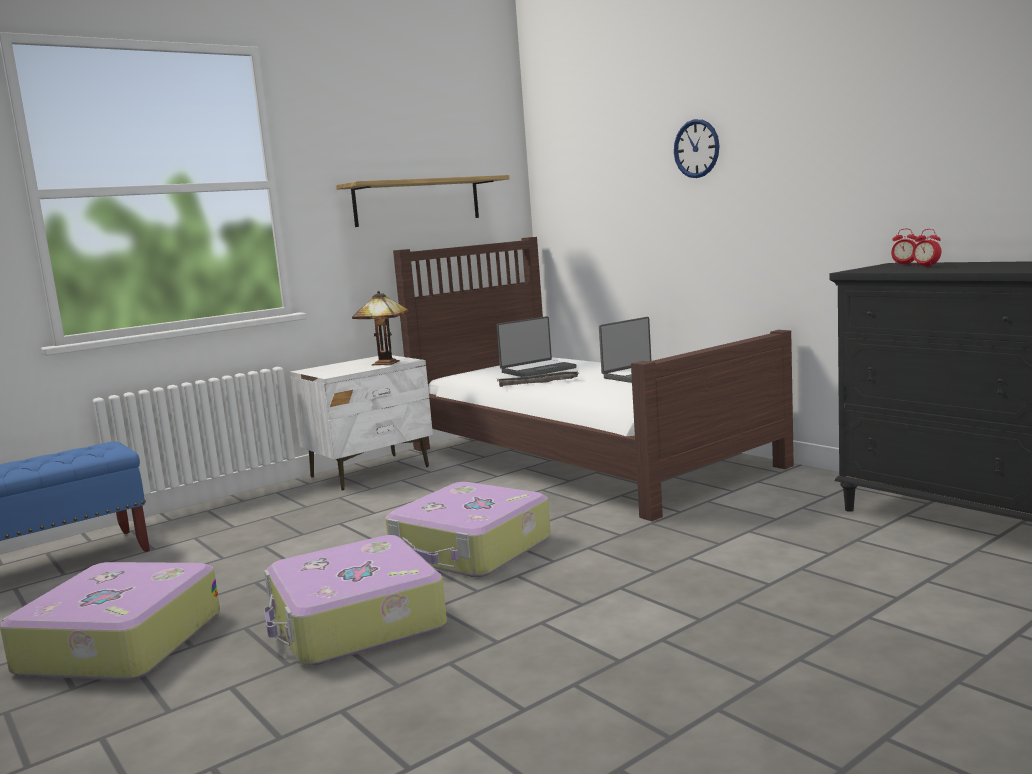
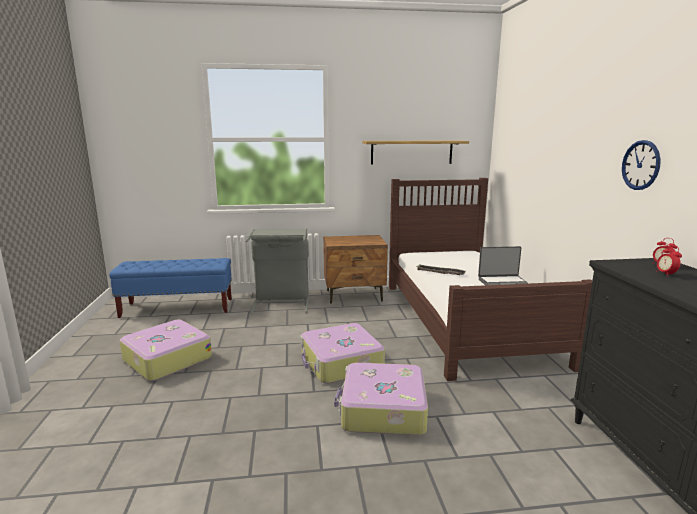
camera: 30 degrees right, 5 degrees up
(246, 512) = (281, 303): none -> grey laundry basket
(355, 622) = (248, 387): suitcase -> suitcase (382, 410)
(371, 471) = (354, 296): white nightstand -> brown nightstand
(385, 363) = (367, 242): table lamp -> none
(537, 370) = (455, 262): laptop -> none
(696, 148) = (570, 142): wall clock -> wall clock (640, 165)

